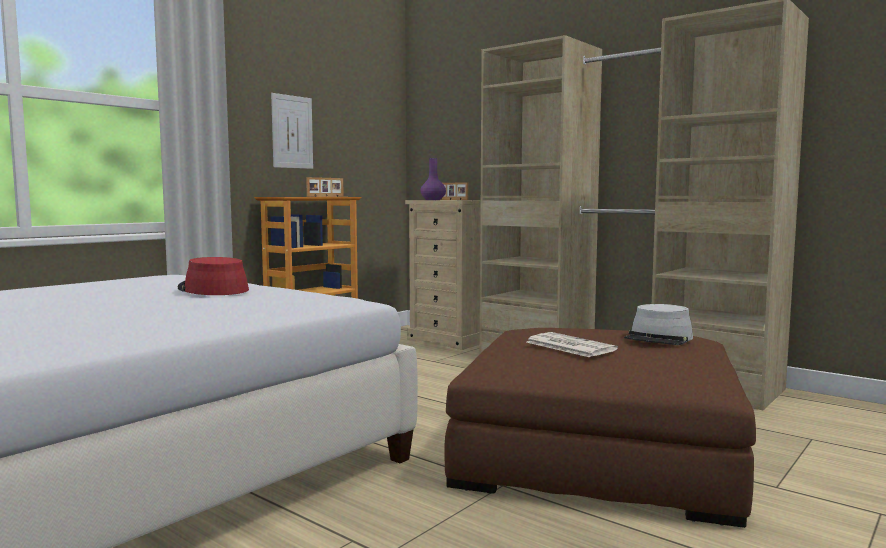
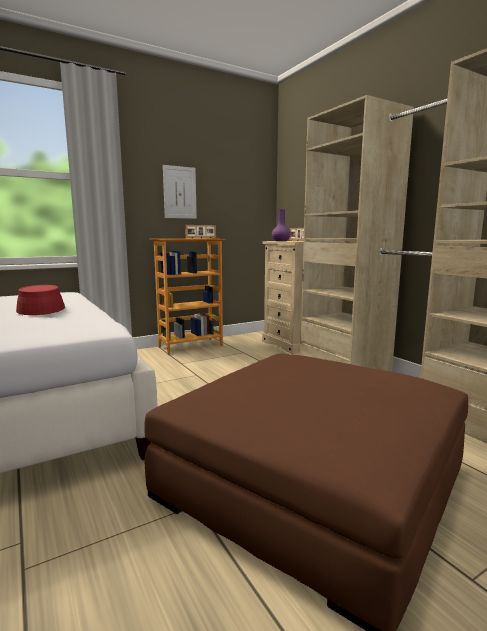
camera: 20 degrees right, 5 degrees up
(568, 346) = (278, 385): newspaper -> none
(659, 338) = (381, 385): grey hat -> none

